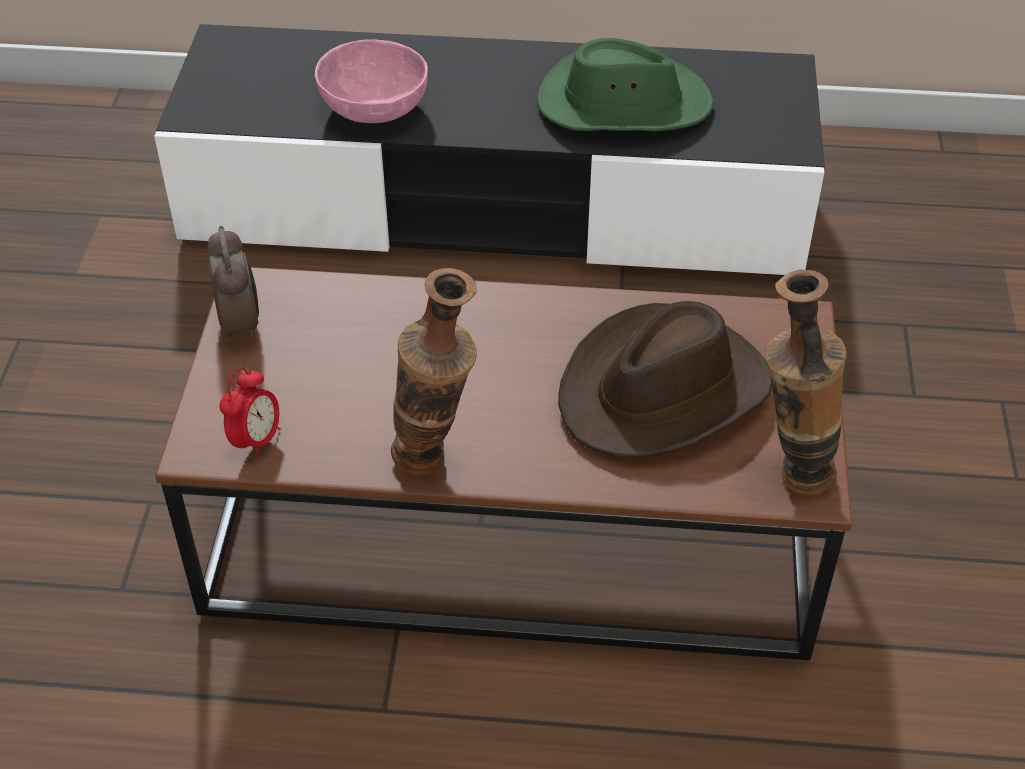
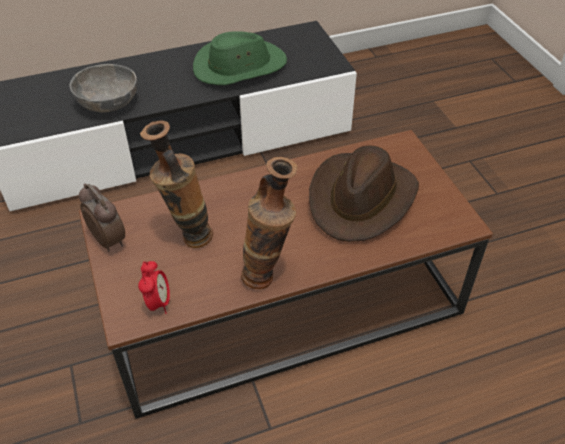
camera: 25 degrees left, 0 degrees up
(374, 108) = (108, 103): pink bowl -> grey bowl
(789, 472) = (448, 218): vase -> vase (187, 238)

